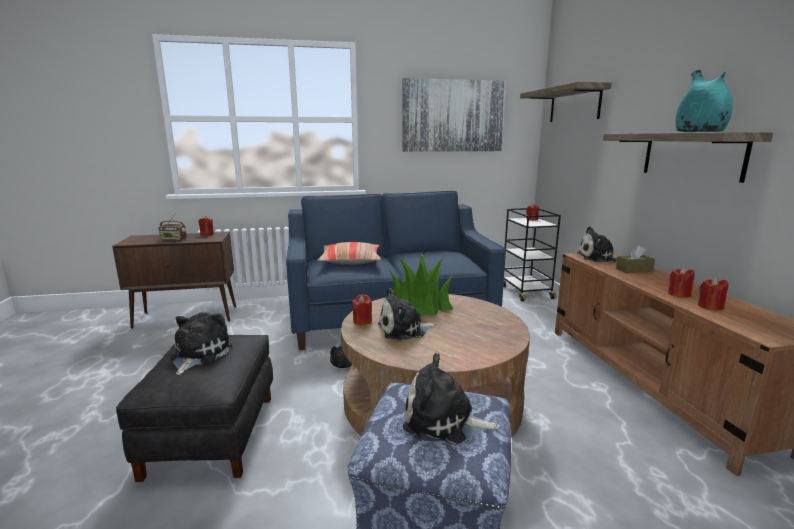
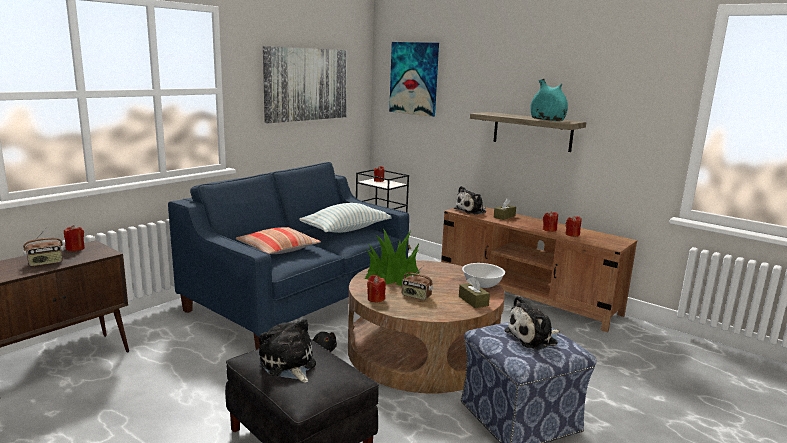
camera: 40 degrees left, 0 degrees up
(404, 330) = (416, 296): plush toy -> radio
(437, 257) = (346, 230): none -> pillow
(457, 353) = (473, 301): none -> brown tissue box
(502, 339) = (482, 284): none -> white bowl
(574, 104) = (414, 78): shelf -> picture

